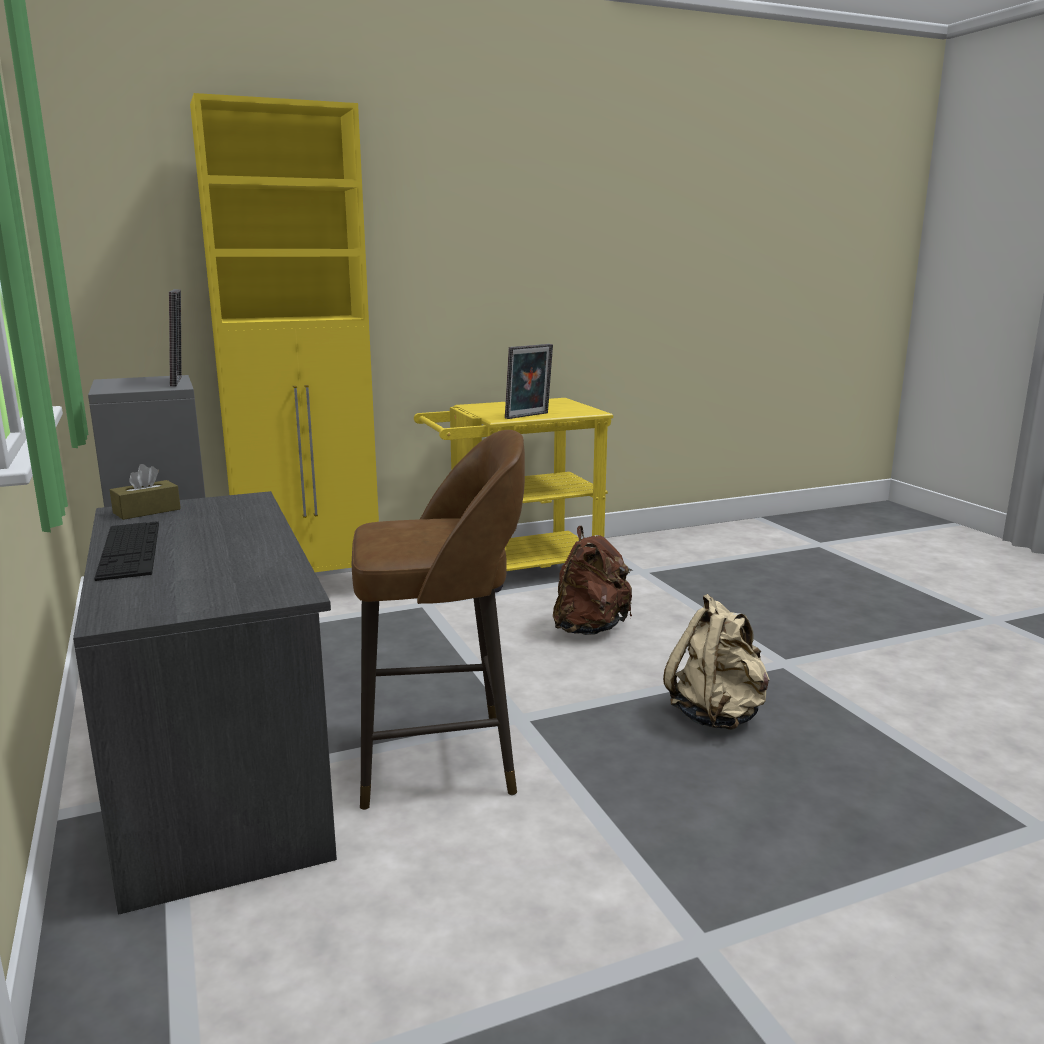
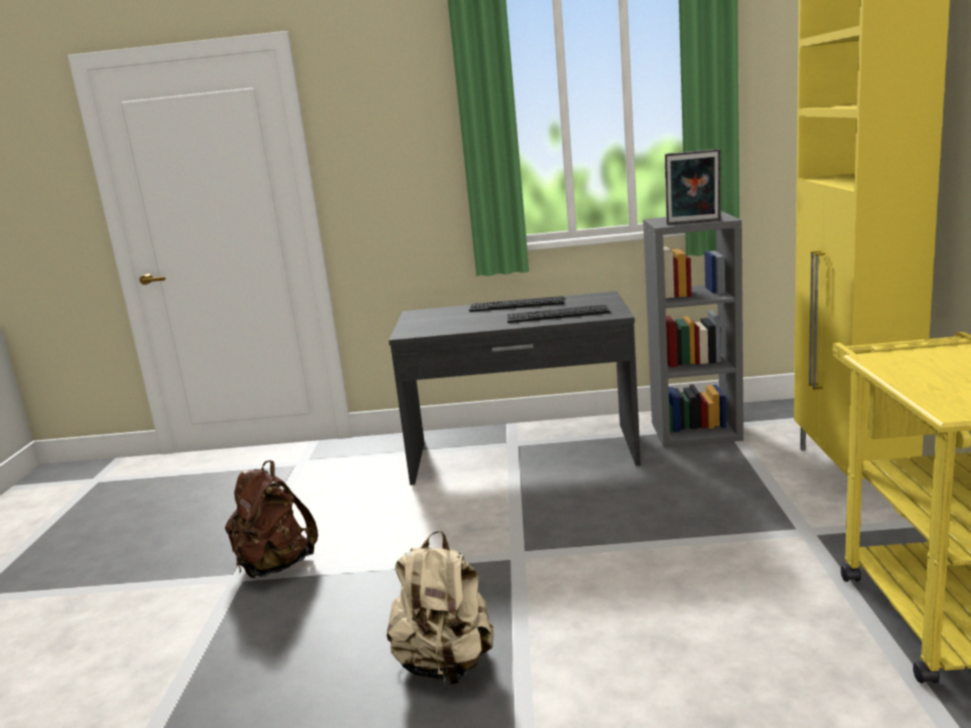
camera: 115 degrees right, 0 degrees up
(147, 511) = (598, 299): brown tissue box -> none
(226, 521) = (557, 314): none -> keyboard
(441, 760) = (481, 518): brown stool -> none
(528, 416) = (897, 372): picture frame -> none
(590, 629) = (700, 630): brown backpack -> brown backpack (274, 566)

